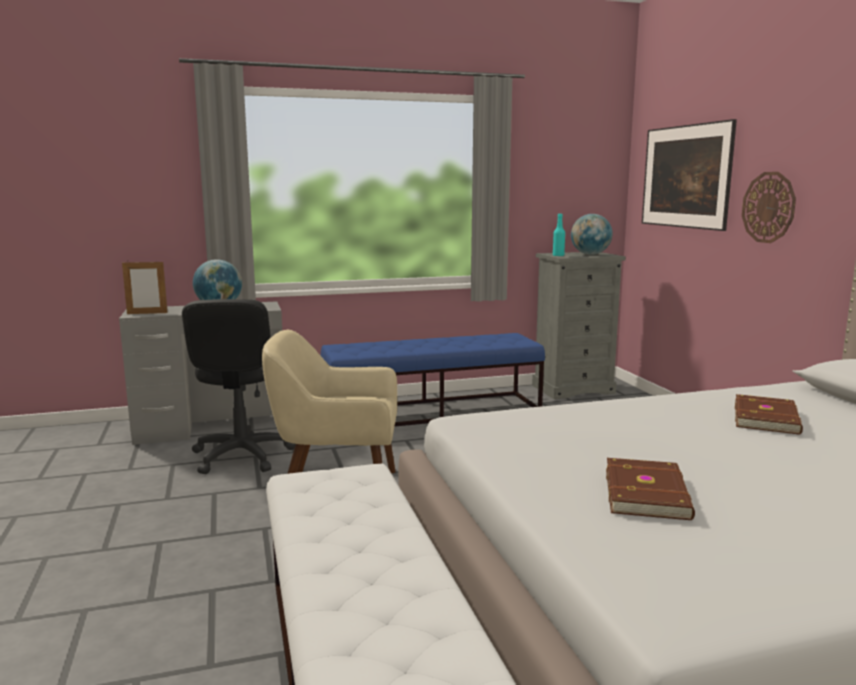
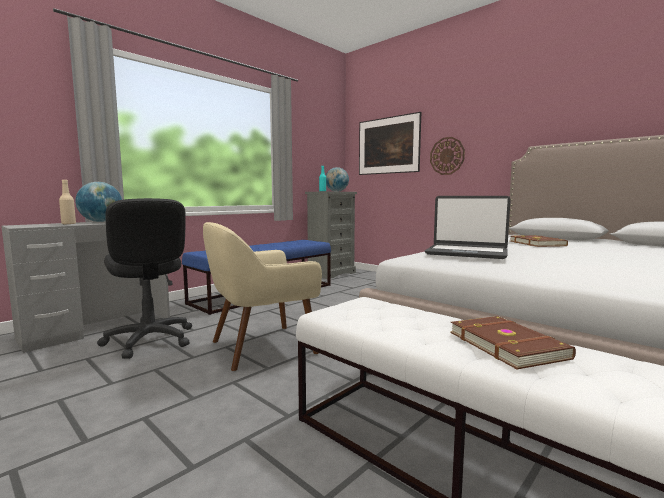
camera: 30 degrees left, 5 degrees down
(147, 313) = (35, 226): picture frame -> none
(180, 311) = (68, 224): none -> beige bottle
(556, 425) = (466, 253): none -> laptop
(648, 493) = (588, 268): brown book -> brown book (507, 344)

